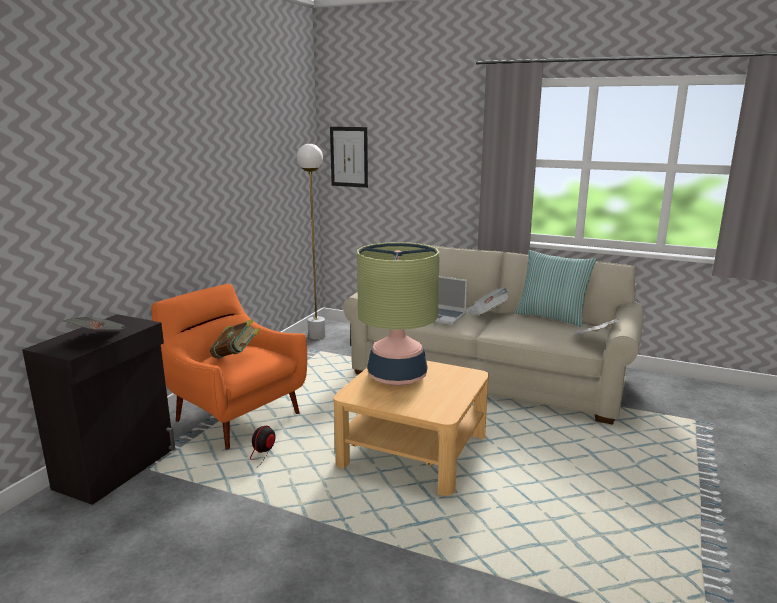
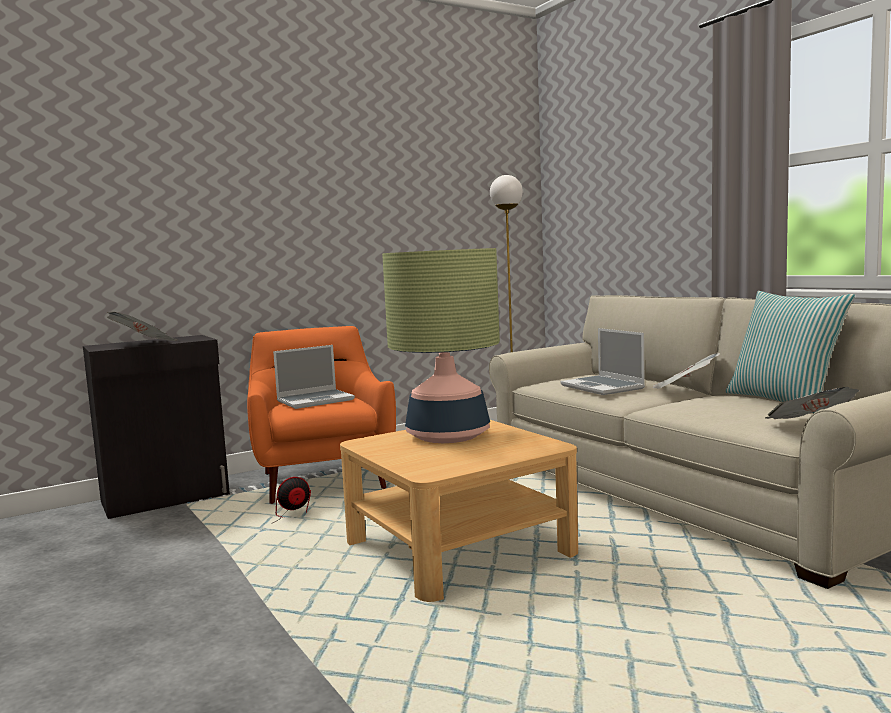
camera: 35 degrees right, 10 degrees down
(236, 356) = (316, 400): book -> laptop
(349, 157) = (570, 193): picture -> none

